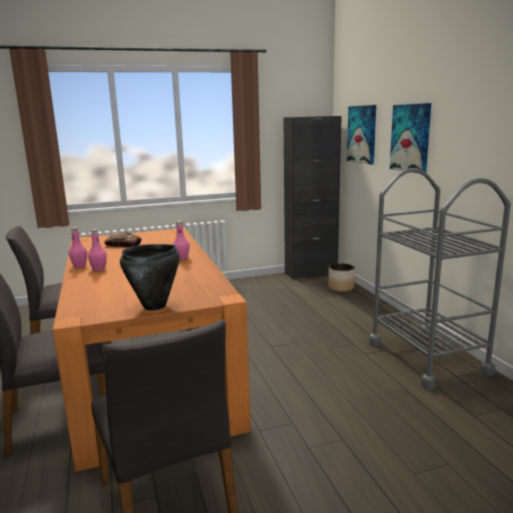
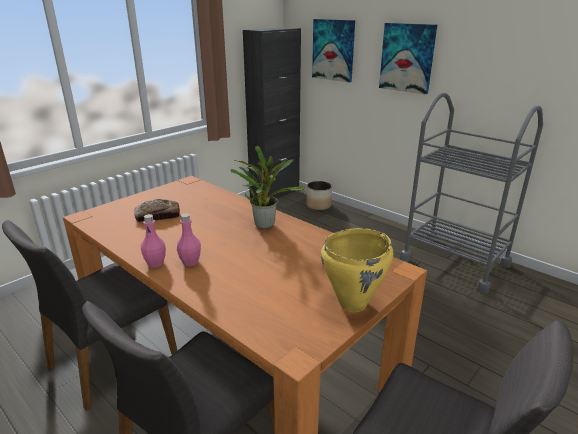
camera: 30 degrees left, 10 degrees up
(155, 306) = (353, 304): black cooking pot -> yellow cooking pot
(181, 258) = (264, 223): pink bottle -> potted plant

